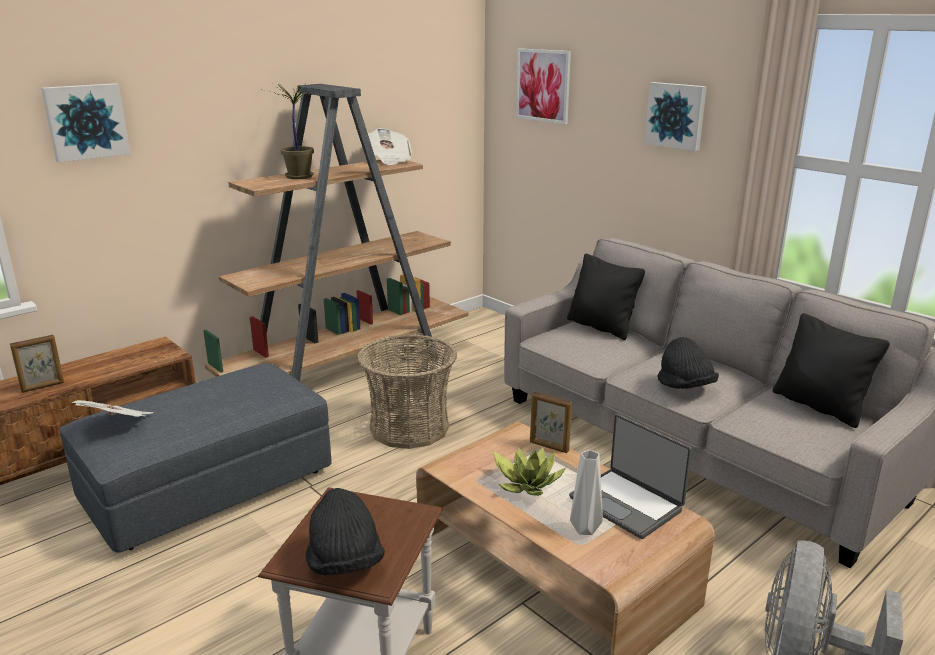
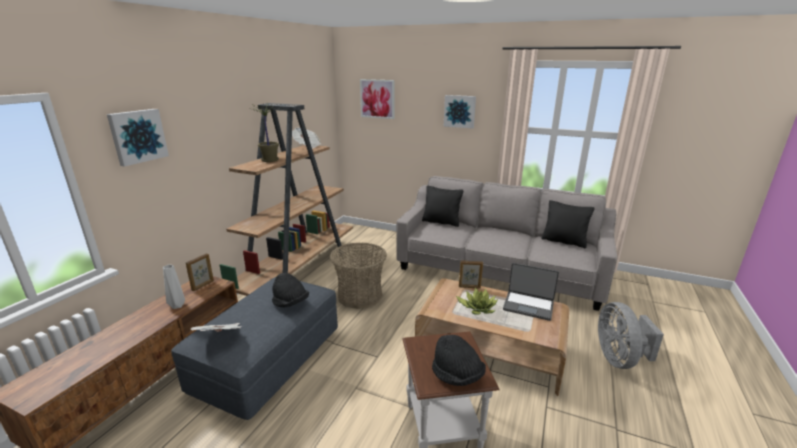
camera: 25 degrees left, 0 degrees up
(43, 387) = (145, 325): picture frame -> picture frame (203, 285)
(586, 529) = (524, 323): grey vase -> grey vase (178, 306)
(685, 387) = (505, 244): black hat -> black hat (290, 303)

